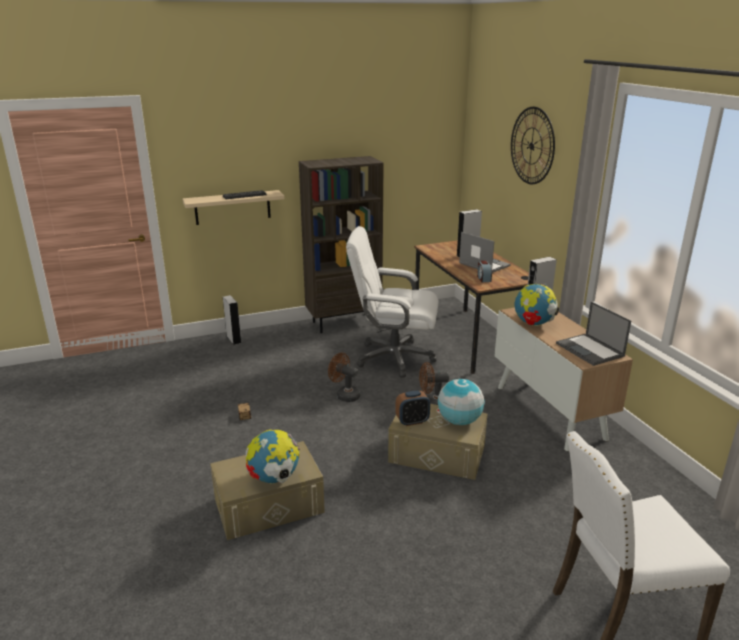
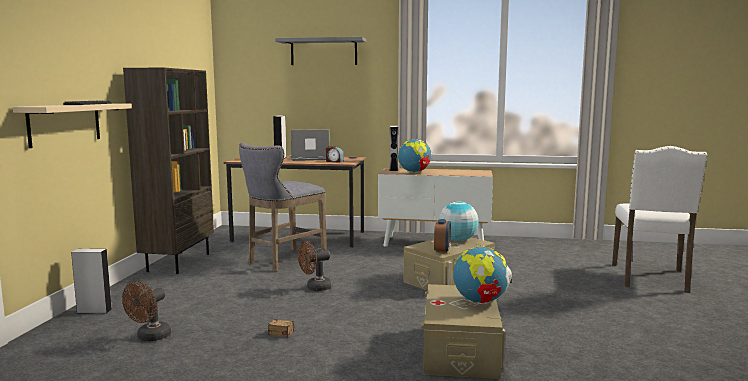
camera: 60 degrees left, 15 degrees down
(393, 358) = (283, 261): white office chair -> grey stool
(432, 404) = (377, 266): brown fan -> brown fan (150, 337)
(532, 146) = (323, 52): wall clock -> grey shelf
(590, 350) = (469, 172): laptop -> none

